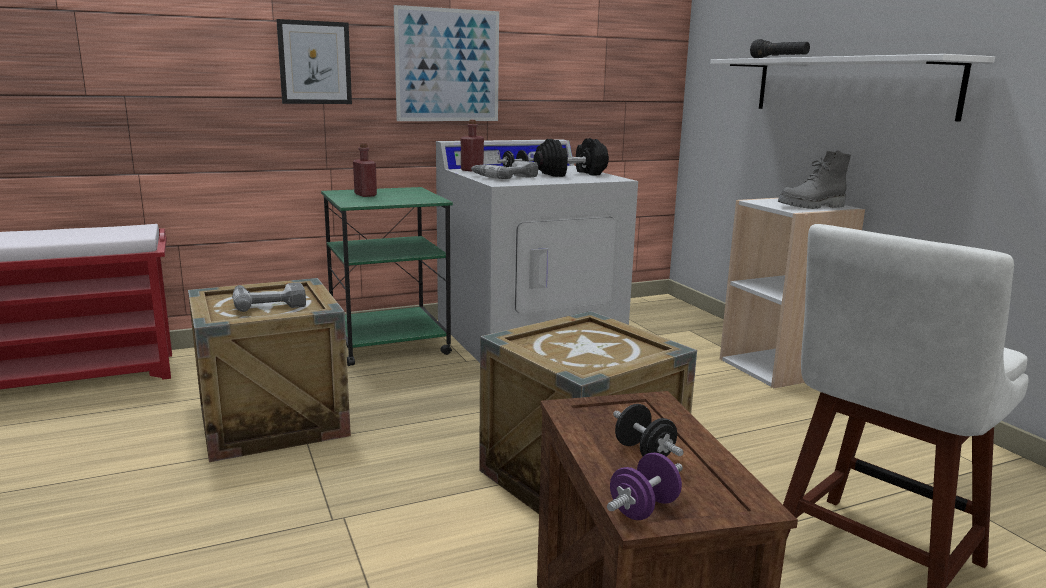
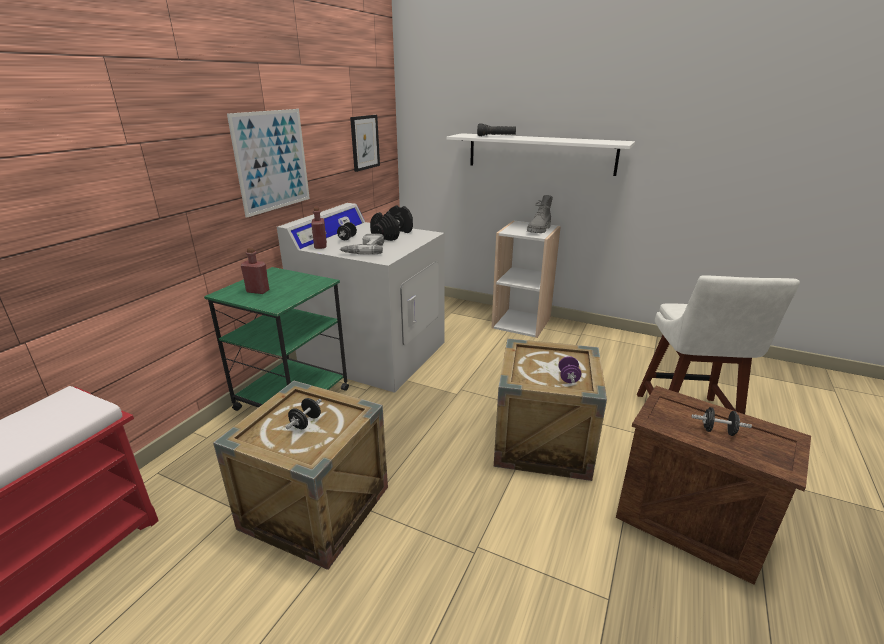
camera: 40 degrees left, 10 degrees up
(268, 303) = (306, 422): power drill -> black dumbbell
(315, 63) = (174, 180): picture -> picture (364, 142)
(643, 508) = (779, 465): purple dumbbell -> purple dumbbell (568, 378)

